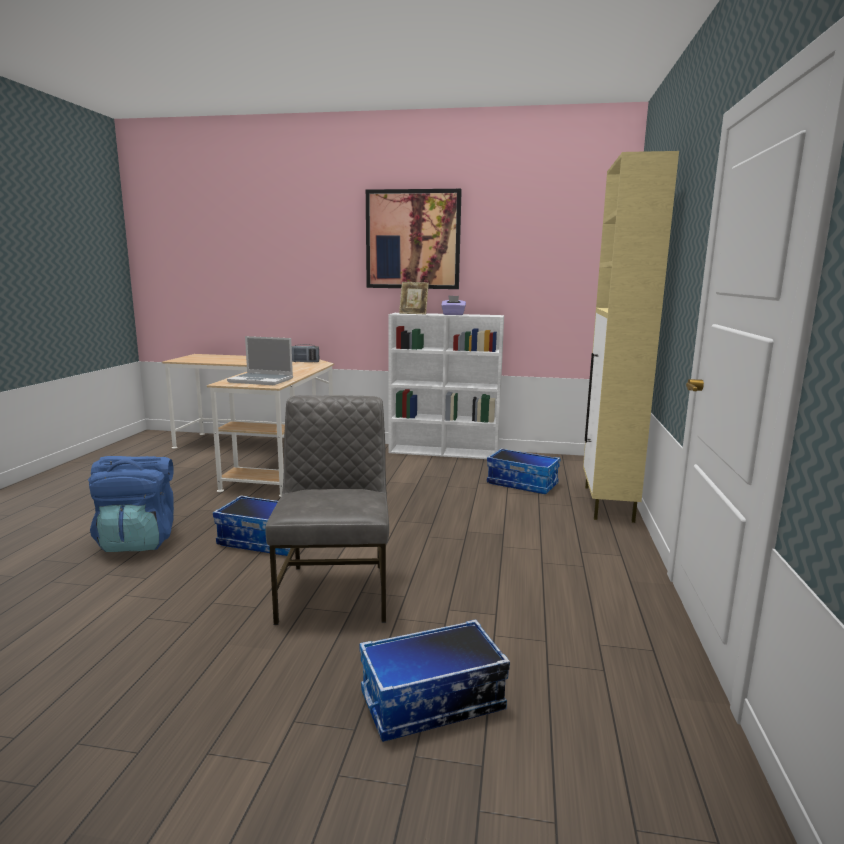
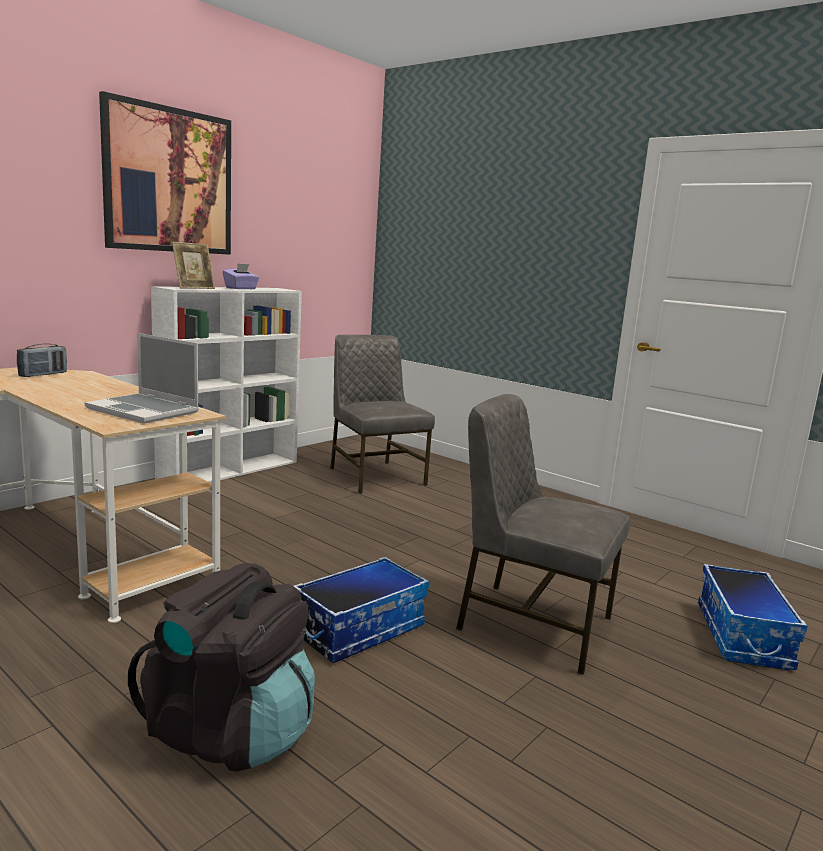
camera: 60 degrees left, 0 degrees up
(138, 541) = (230, 731): blue backpack -> black backpack
(262, 380) = (145, 410): laptop -> laptop turned 75 degrees clockwise
(523, 483) = (375, 476): storage box -> grey chair
(608, 504) = (461, 471): beige cabinet -> none

